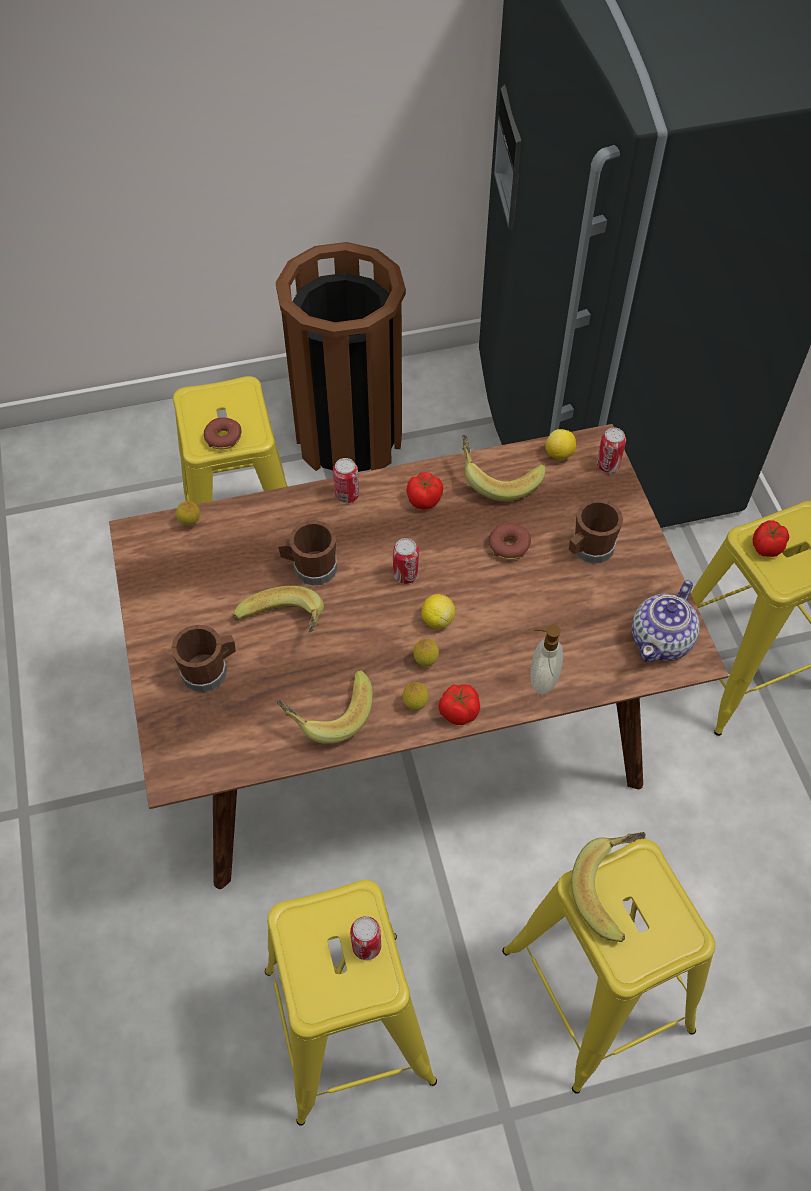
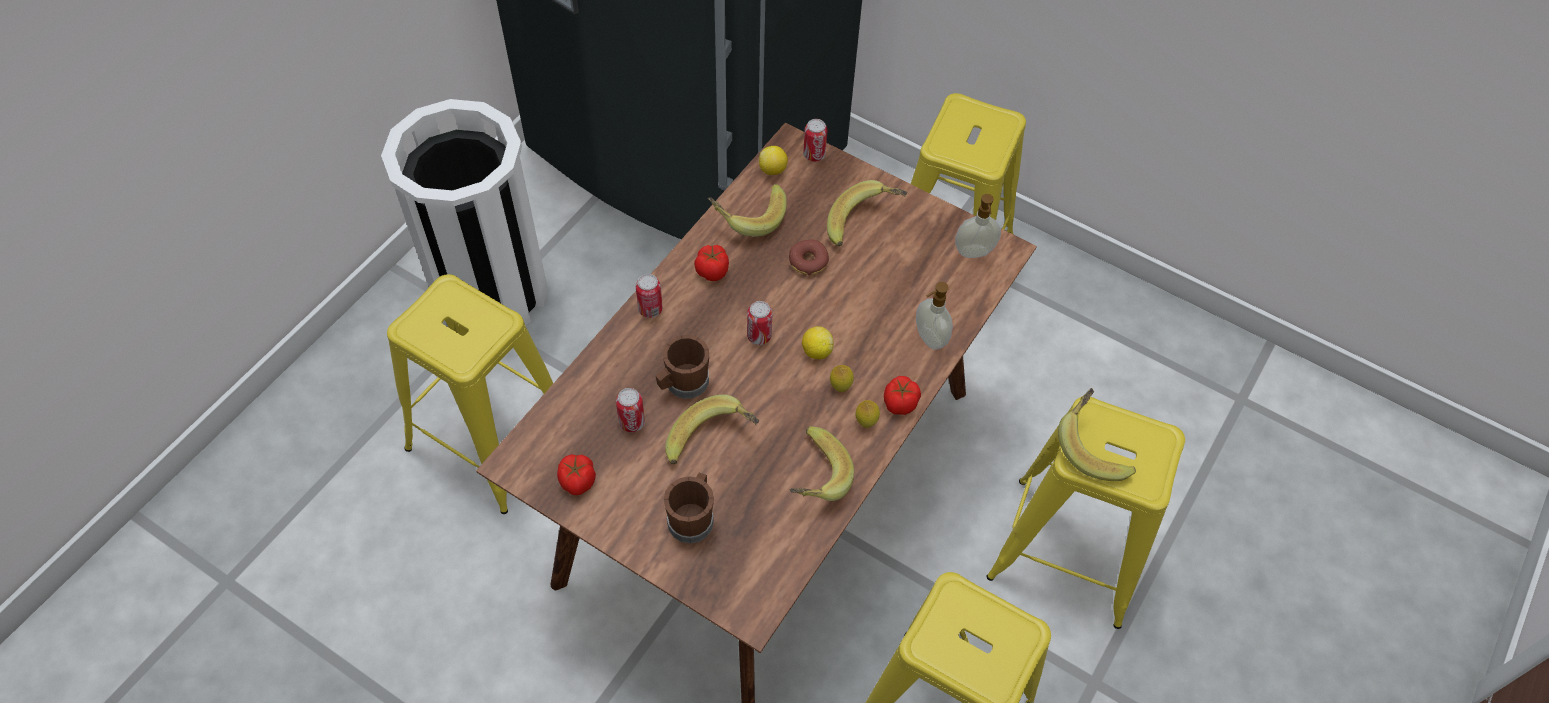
camera: 45 degrees left, 0 degrees up
(190, 523) = (548, 421): lemon -> none
(223, 438) = (475, 341): donut -> none
(349, 438) = (491, 292): brown trash can -> white trash can
(366, 946) = (989, 617): can -> can (632, 422)
(588, 549) = (864, 225): brown mug -> banana
(662, 640) = (974, 253): teapot -> soap dispenser
(766, 548) = (956, 146): tomato -> tomato (577, 482)

